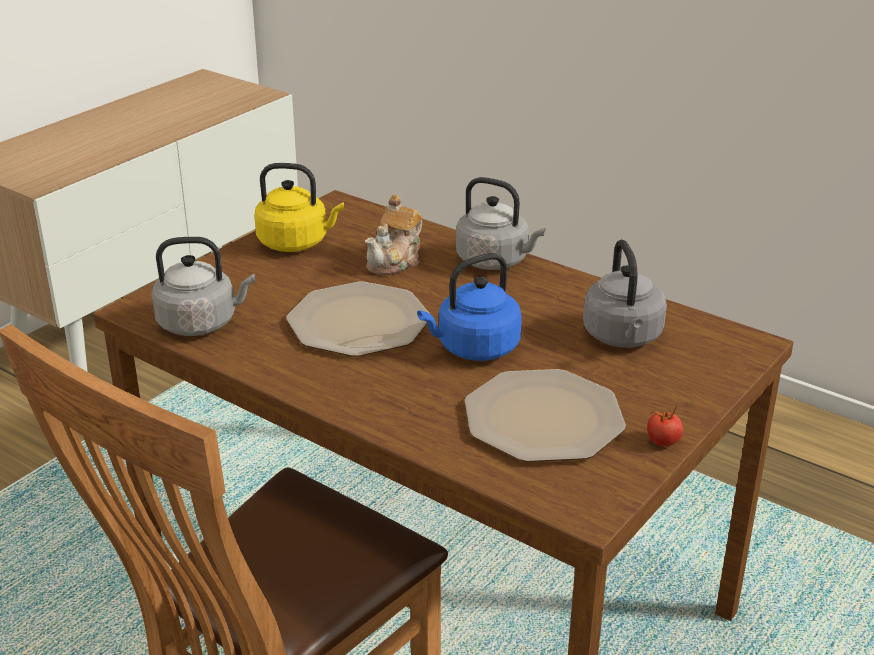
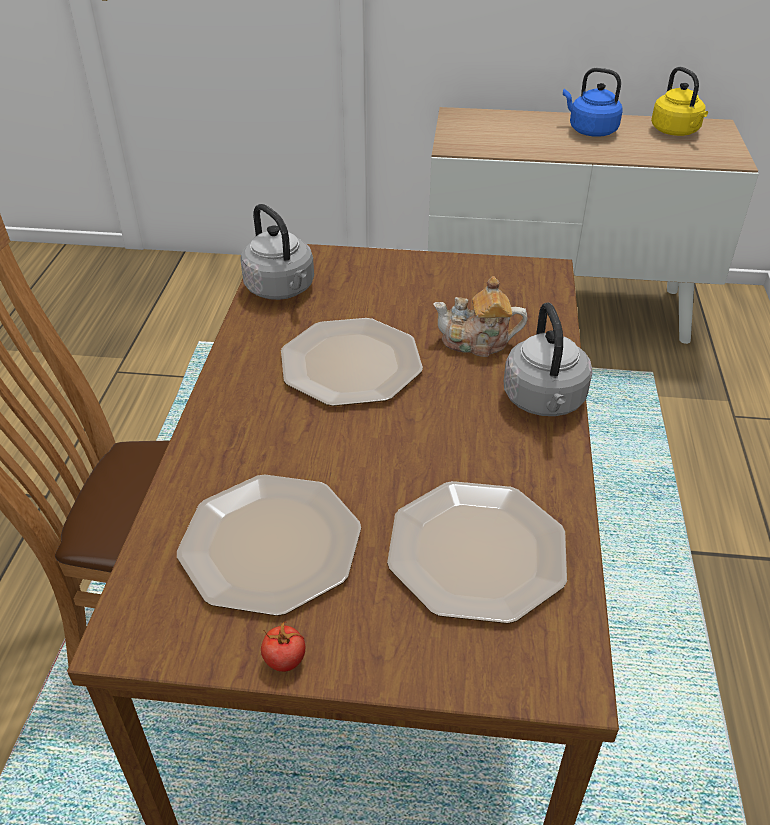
camera: 60 degrees right, 10 degrees up
(296, 243) = (452, 279): yellow kettle -> yellow kettle (676, 132)
(474, 348) = (363, 450): blue kettle -> blue kettle (590, 130)
(623, 338) = (477, 553): grey kettle -> plate

